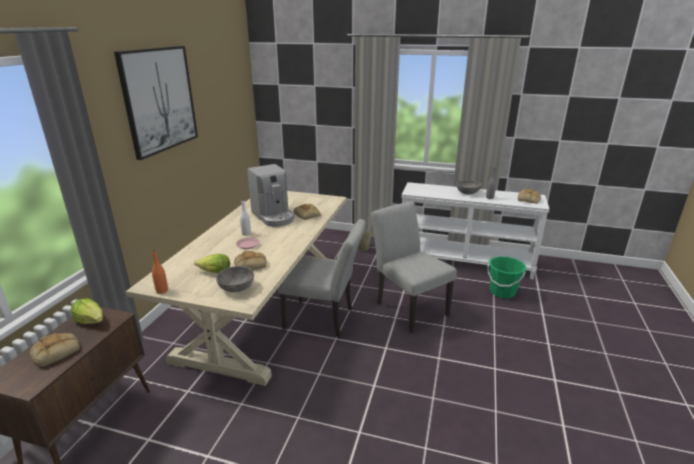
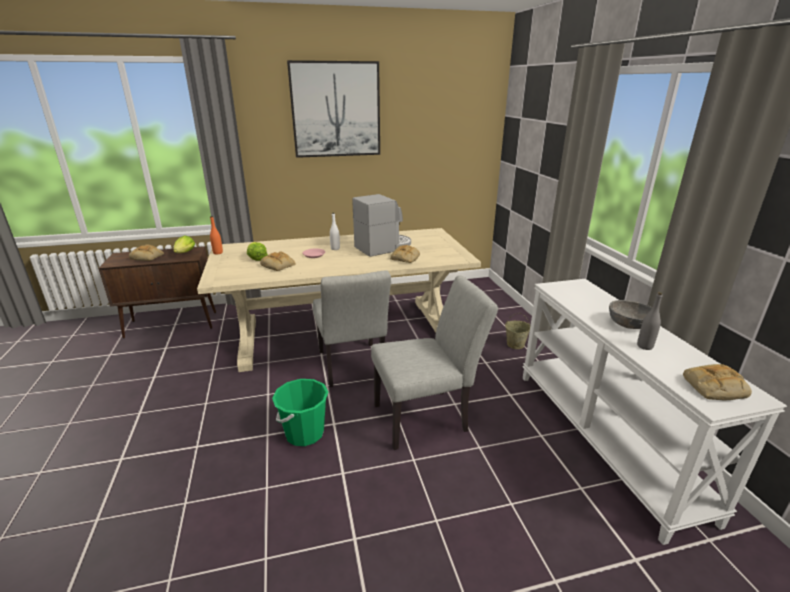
camera: 60 degrees right, 0 degrees up
(236, 287) = (236, 271): grey bowl -> none
(273, 216) = (384, 247): coffee machine -> coffee machine turned 150 degrees counterclockwise
(408, 306) = (427, 416): grey chair -> grey chair turned 45 degrees clockwise
(502, 292) = (565, 506): green bucket -> green bucket (304, 433)

